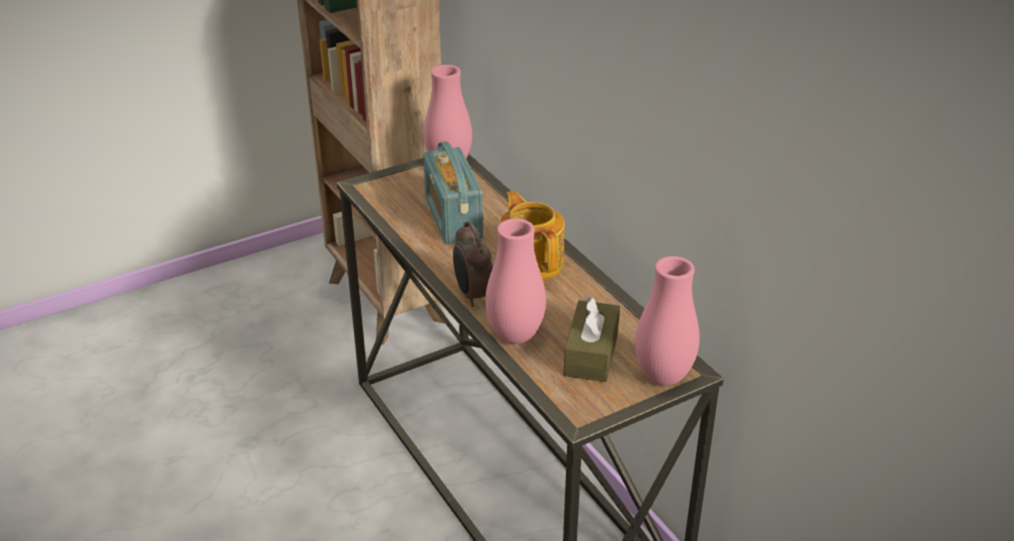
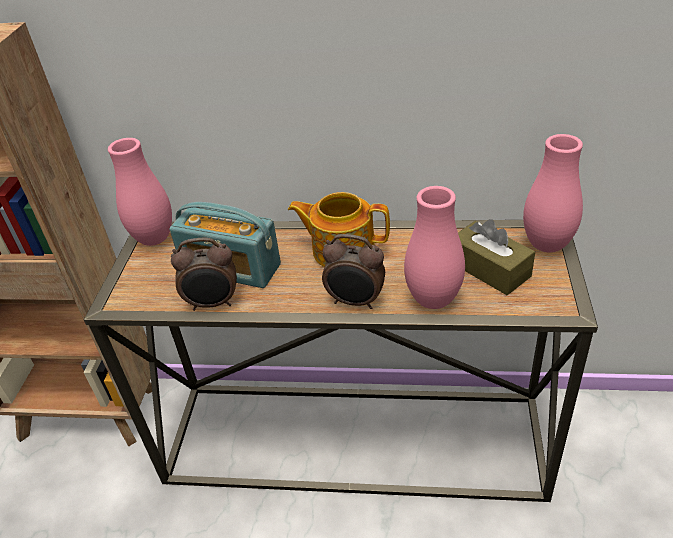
camera: 50 degrees left, 5 degrees up
(404, 229) = (213, 303): none -> alarm clock

